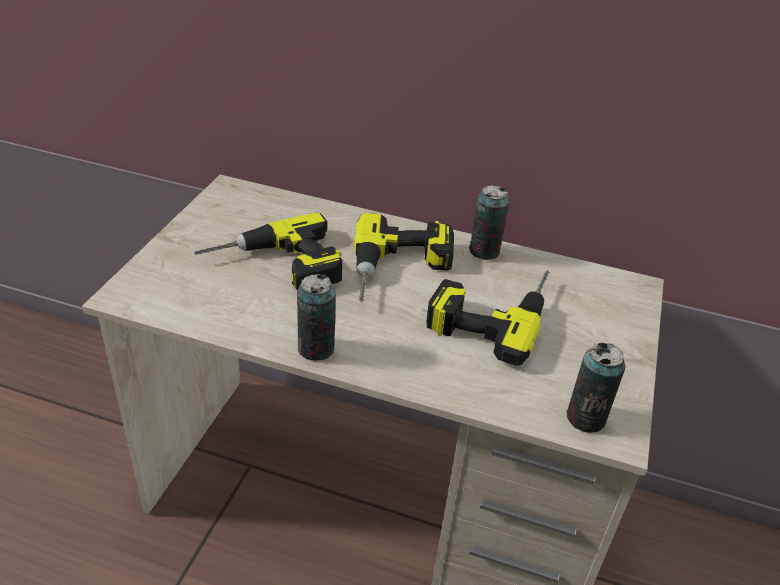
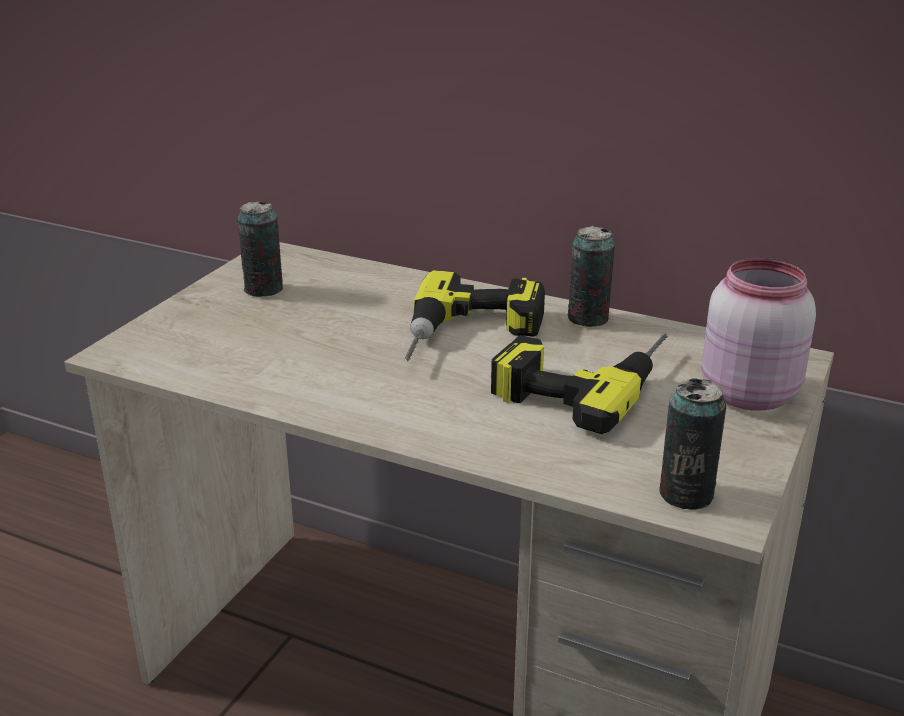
camera: 10 degrees right, 10 degrees down
(274, 267) = (309, 329): power drill -> none
(316, 349) = (340, 410): can -> can (263, 289)
(610, 320) = (746, 393): none -> pink jar

